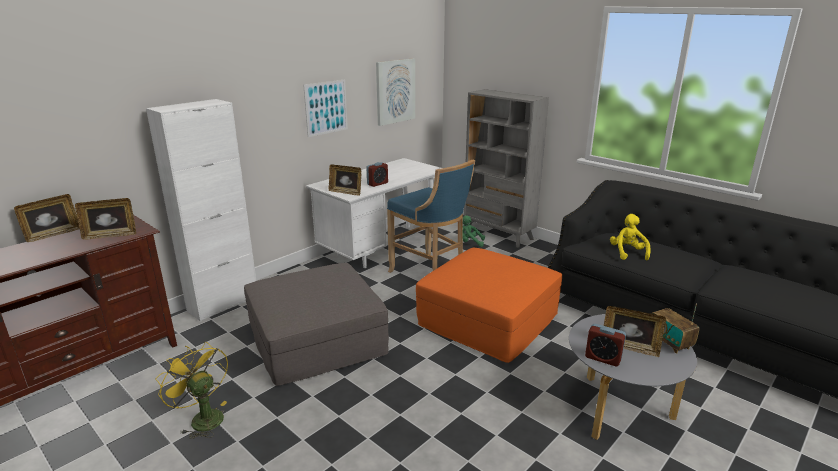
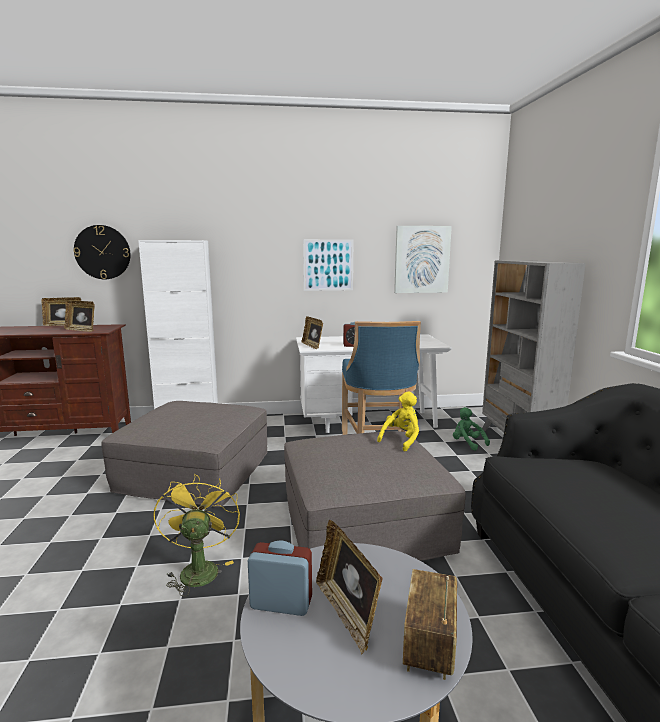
camera: 40 degrees right, 10 degrees down
(88, 130) = (102, 252): none -> wall clock
(202, 418) = (41, 491): yellow fan -> yellow fan (198, 568)
(488, 319) = (365, 522): orange ottoman -> grey ottoman
(603, 358) = (281, 603): alarm clock -> alarm clock turned 120 degrees clockwise
(627, 253) = (572, 490): yellow plush toy -> yellow plush toy (401, 440)

